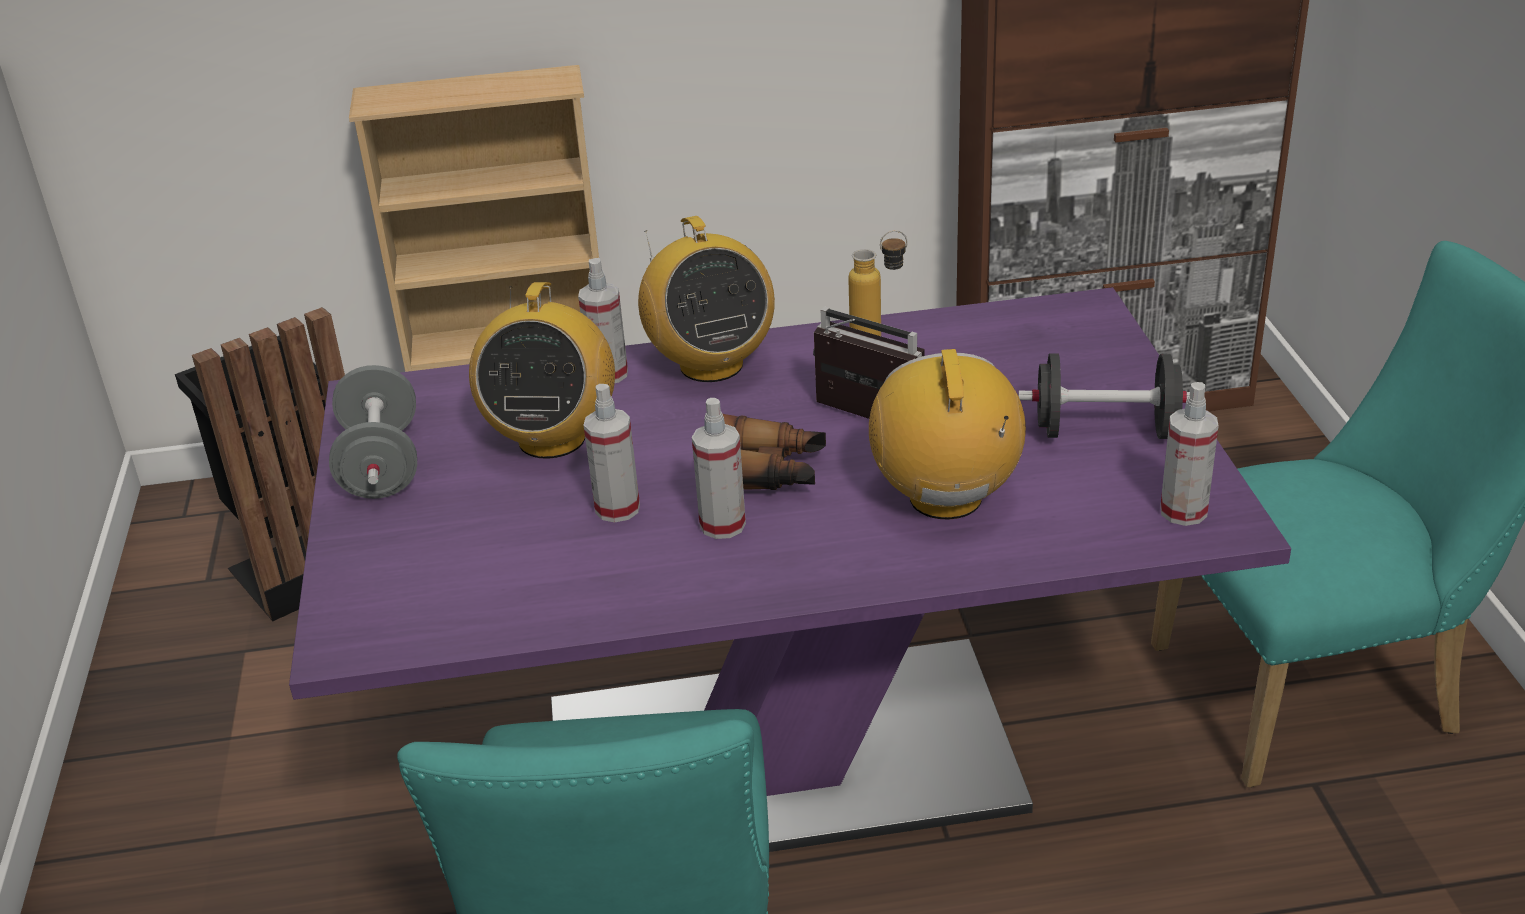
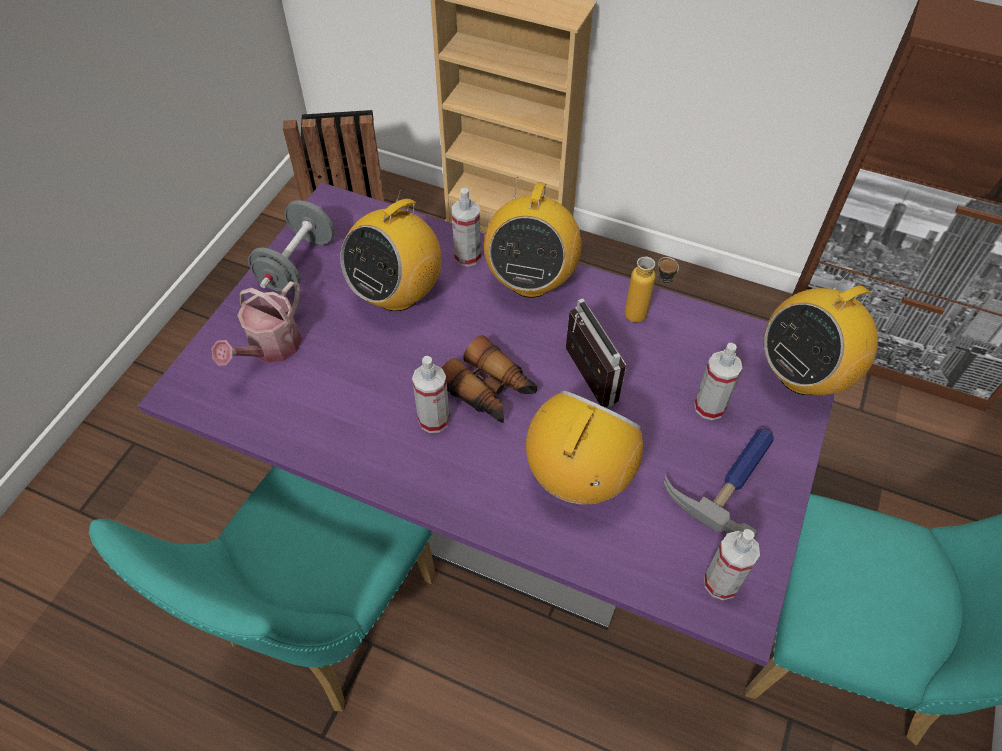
camera: 30 degrees right, 20 degrees up
(429, 553) = (270, 348): none -> watering can
(617, 508) = (388, 371): spray bottle -> spray bottle (709, 407)
(1093, 324) = (803, 374): none -> radio
(1105, 431) = (729, 478): black dumbbell -> hammer

